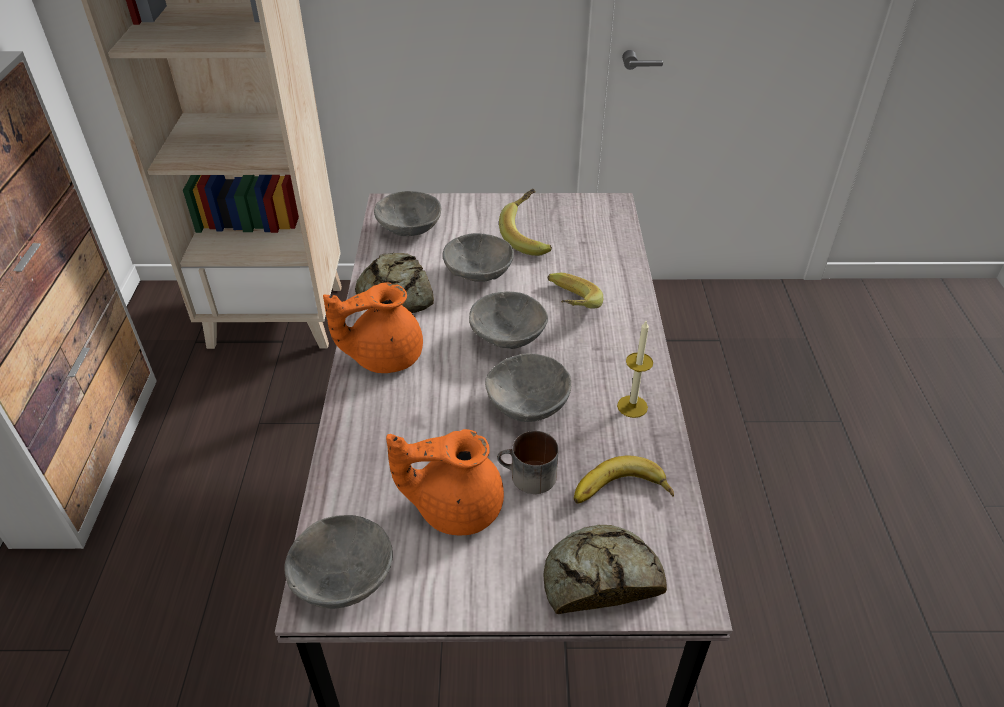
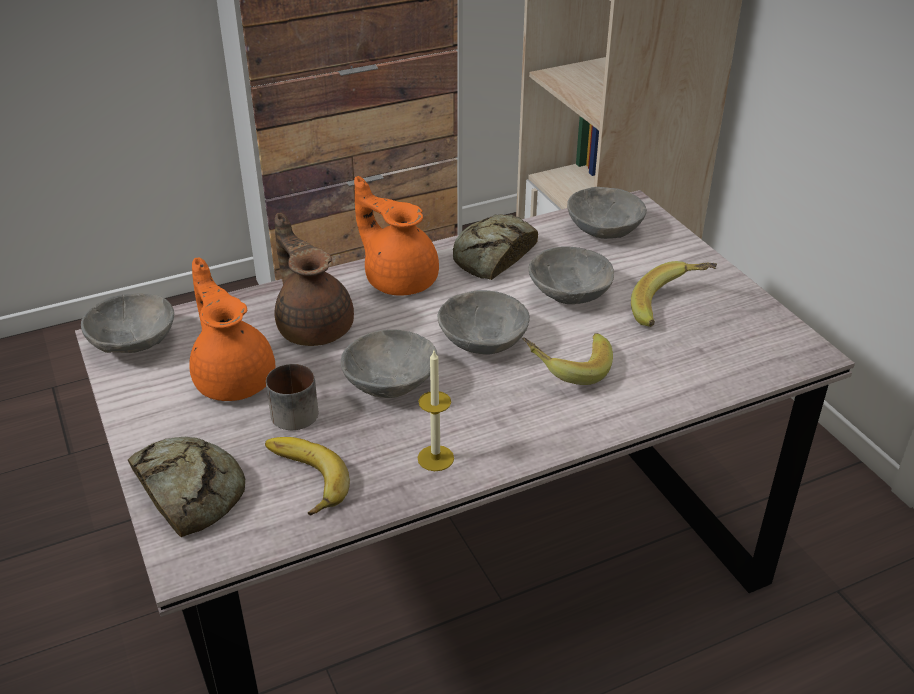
camera: 65 degrees right, 5 degrees down
(414, 430) = (314, 326): none -> brown teapot

